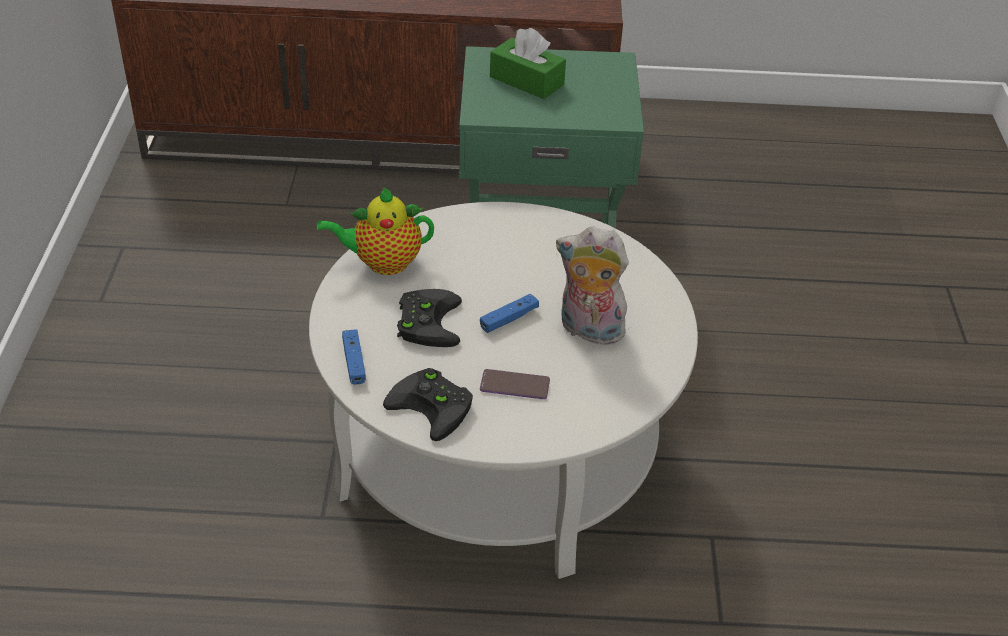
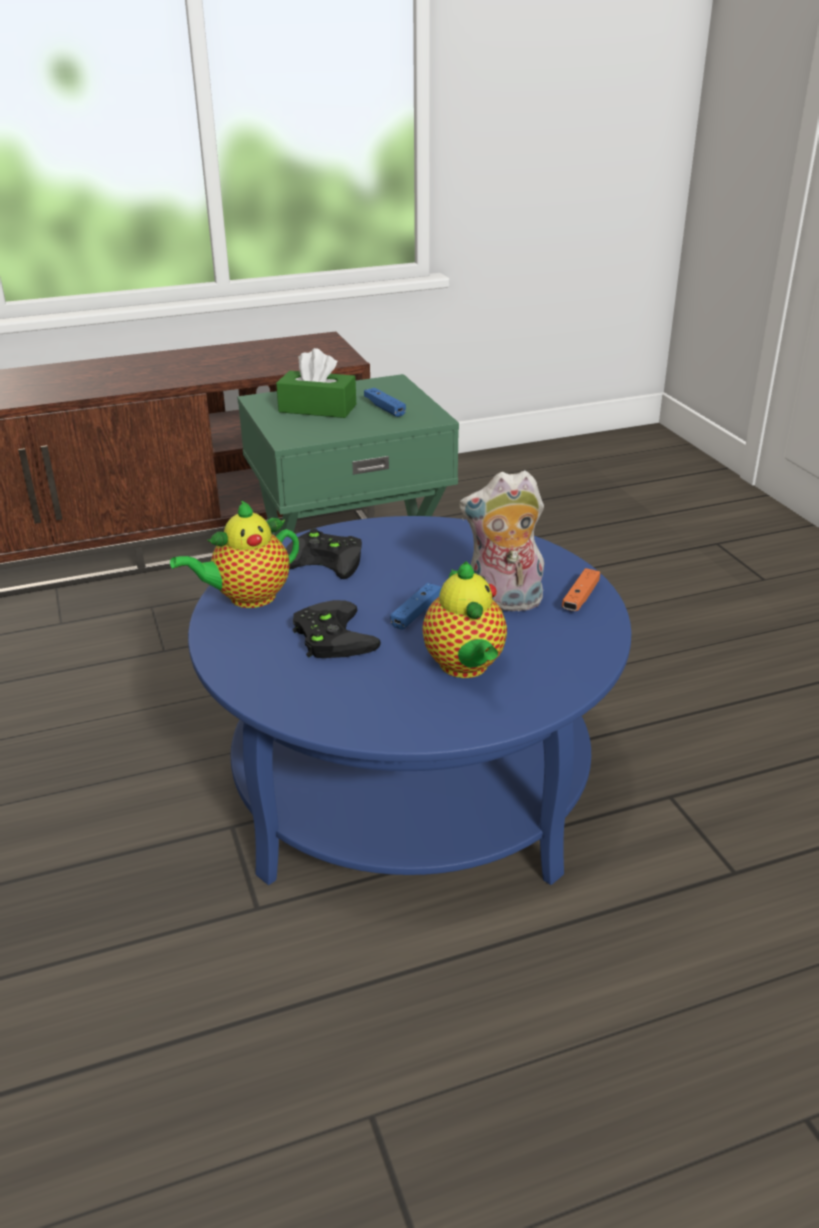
camera: 20 degrees left, 10 degrees down
(354, 362) = (274, 692): blue game controller -> blue game controller (384, 408)
(435, 407) = (394, 709): black game controller -> black game controller (328, 559)
(498, 448) = (411, 780): white coffee table -> blue coffee table
(514, 385) = (465, 667): phone -> teapot
(658, 345) = (580, 598): none -> orange game controller

